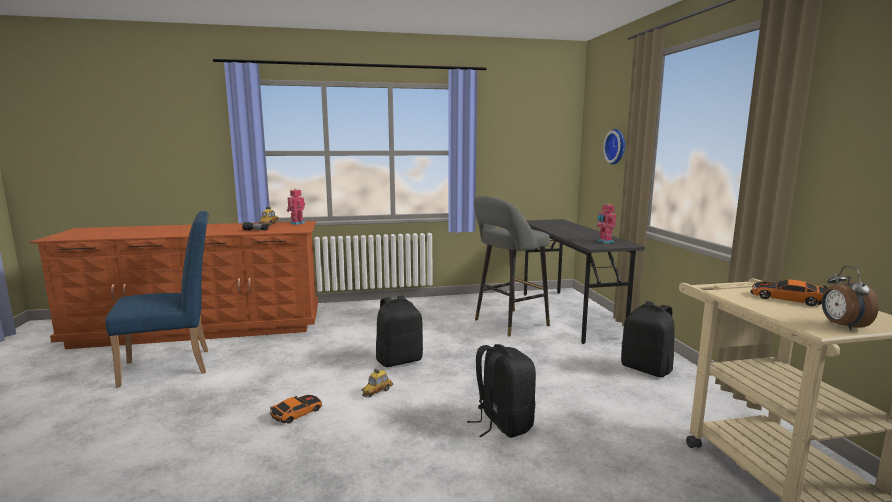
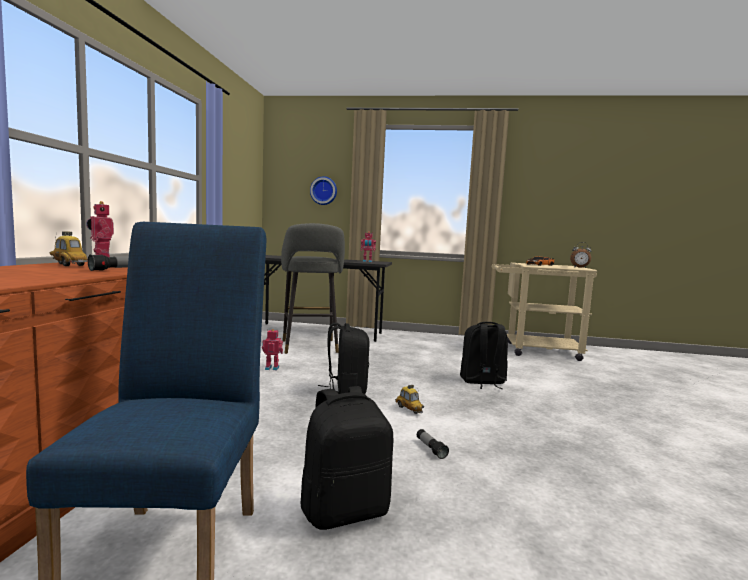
camera: 70 degrees left, 5 degrees down
(296, 412) = (431, 449): toy car -> flashlight
(430, 325) = (272, 368): none -> toy robot
(646, 369) = (426, 340): black backpack -> black backpack (345, 510)

